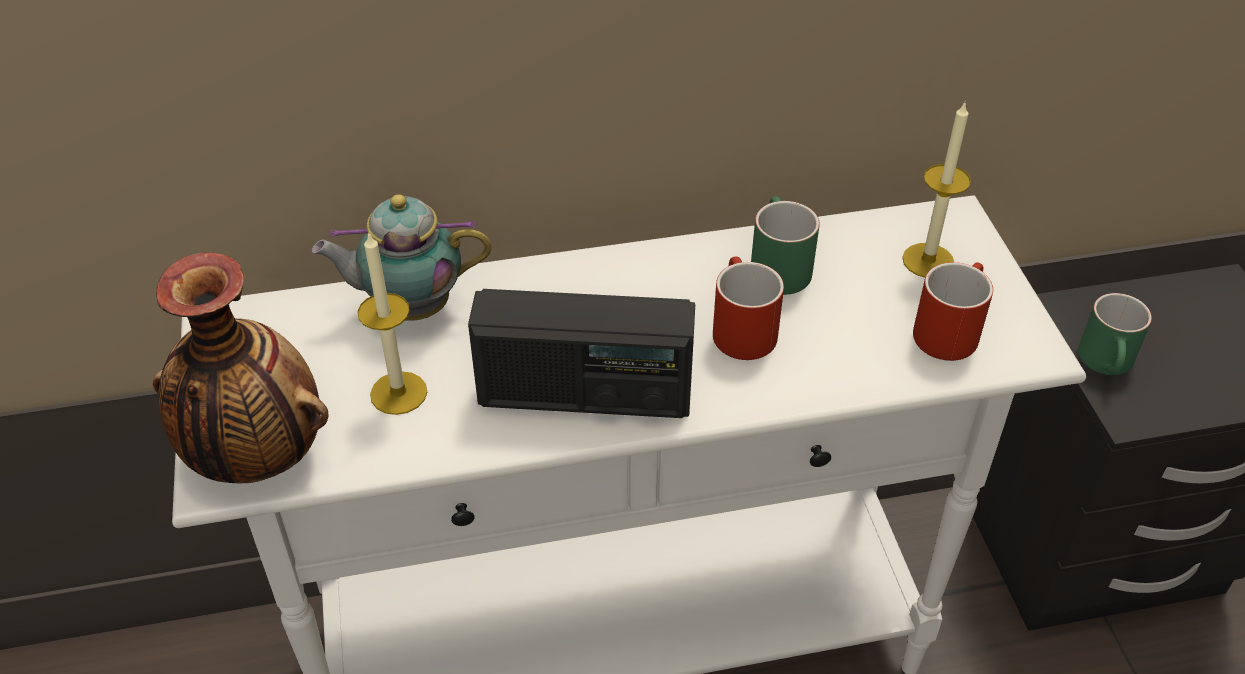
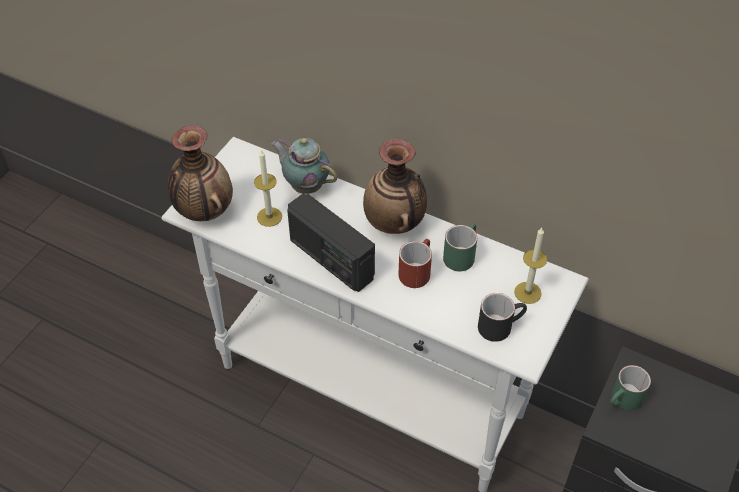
camera: 40 degrees right, 5 degrees up
(625, 279) = (395, 223): none -> vase
(948, 328) = (500, 325): red mug -> black mug

